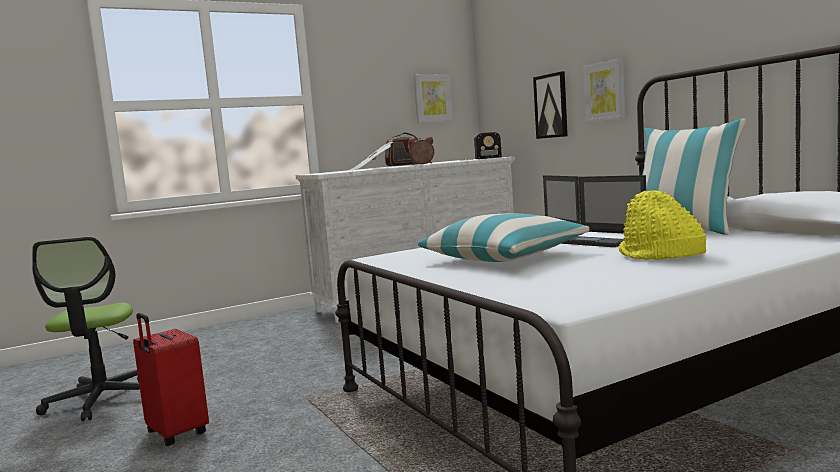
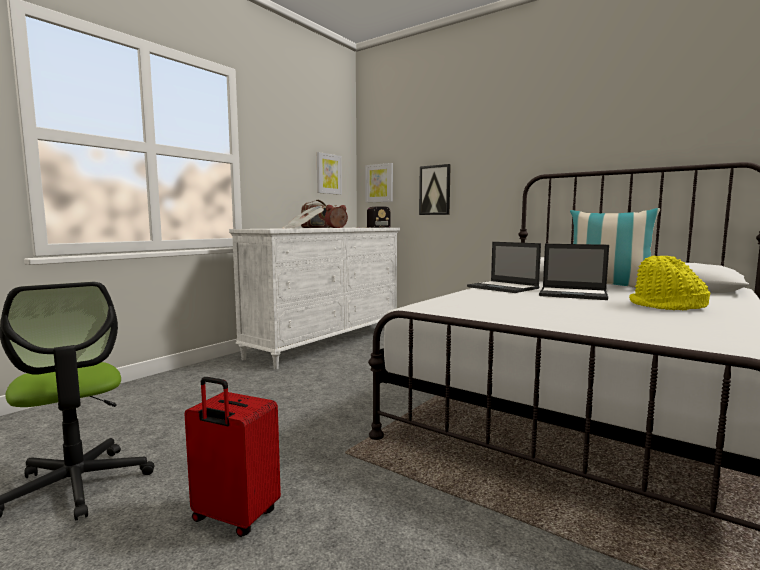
camera: 25 degrees left, 0 degrees up
(504, 257) = (544, 308): pillow -> none
(605, 91) = (488, 182): picture -> picture (379, 183)

